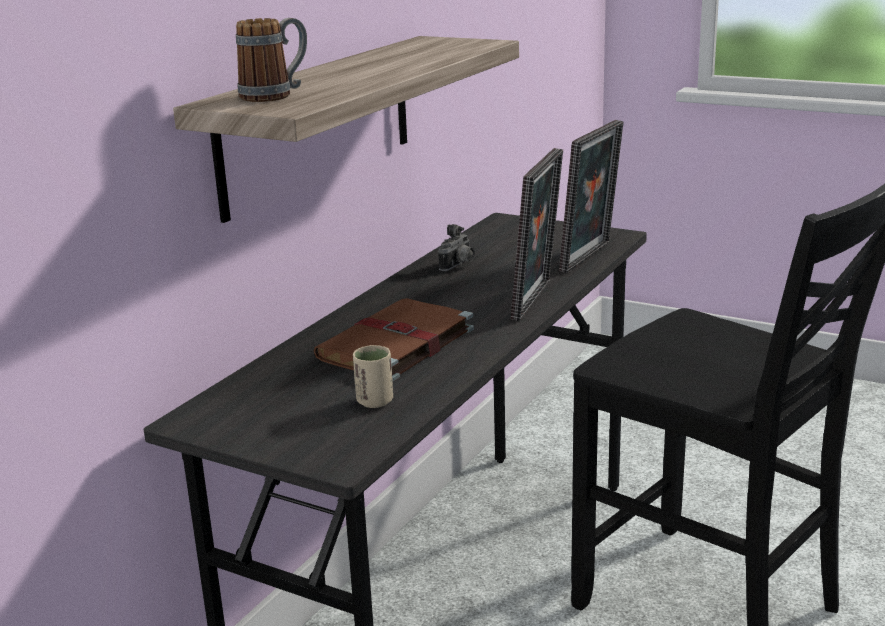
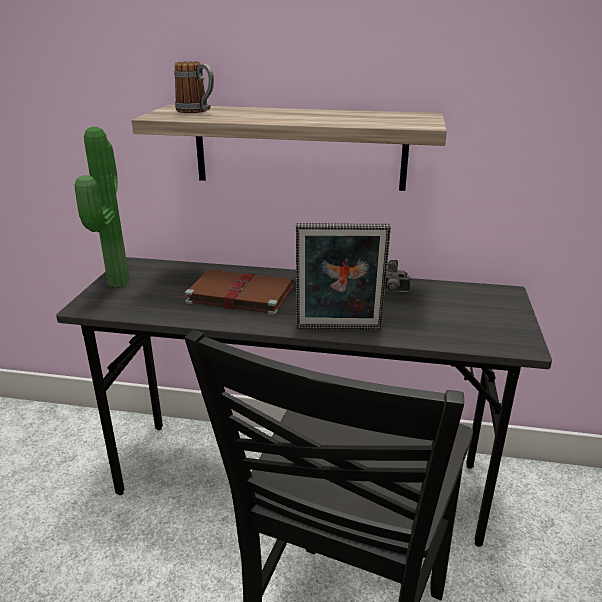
camera: 70 degrees right, 5 degrees up
(261, 435) = (114, 283): none -> potted plant
(374, 401) = (156, 303): beige cup -> none
(590, 258) = (451, 340): picture frame -> none

